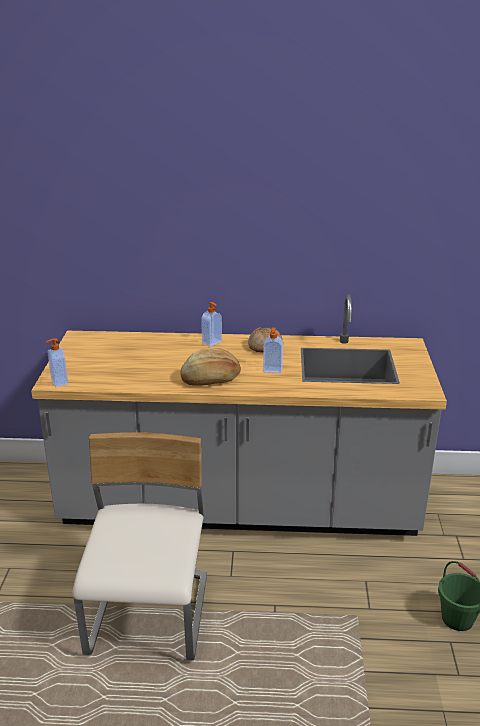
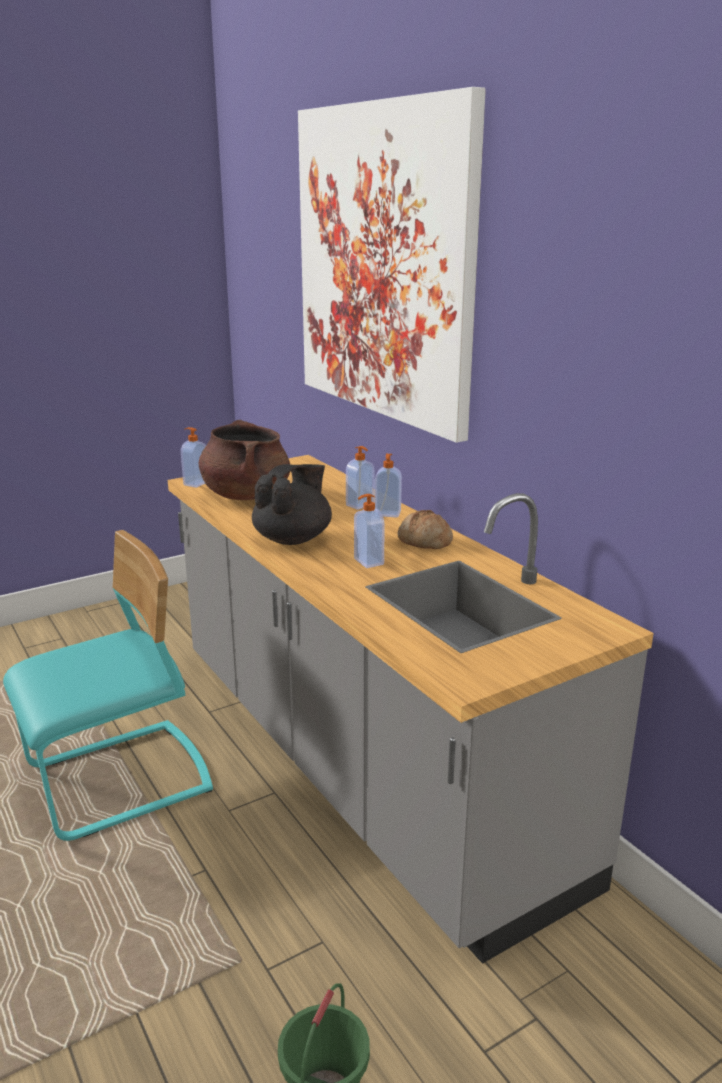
camera: 55 degrees right, 5 degrees down
(112, 372) = (246, 495): none -> brown cooking pot
(151, 616) = (119, 782): beige chair -> turquoise chair
(157, 174) = (383, 264): none -> picture
(187, 345) = (360, 505): none -> soap dispenser
(211, 379) = (293, 539): bread -> black teapot

